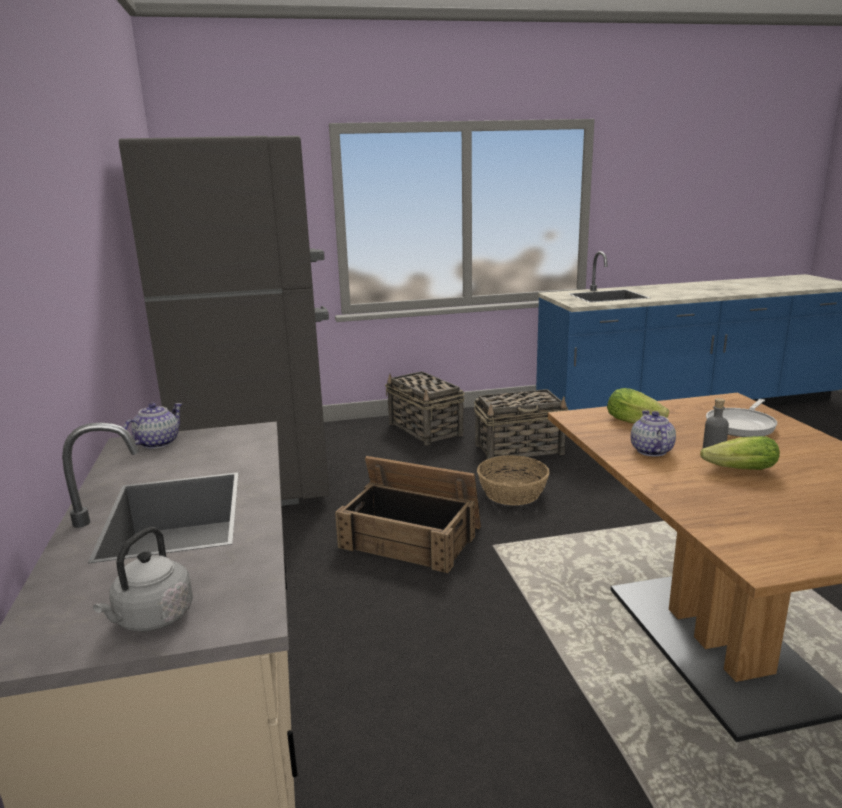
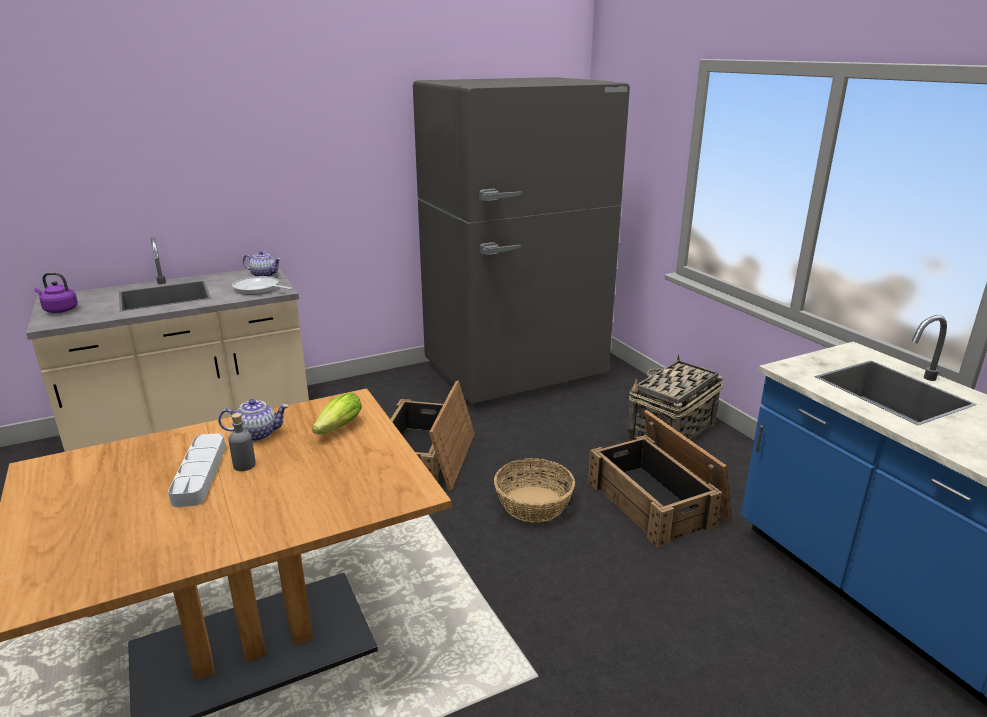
camera: 75 degrees right, 5 degrees up
(152, 619) = (59, 310): grey kettle -> purple kettle
(520, 449) = (658, 500): basket -> crate
(736, 470) = (200, 473): lettuce -> grey tray
(742, 425) = (320, 489): frying pan -> frying pan (259, 289)

